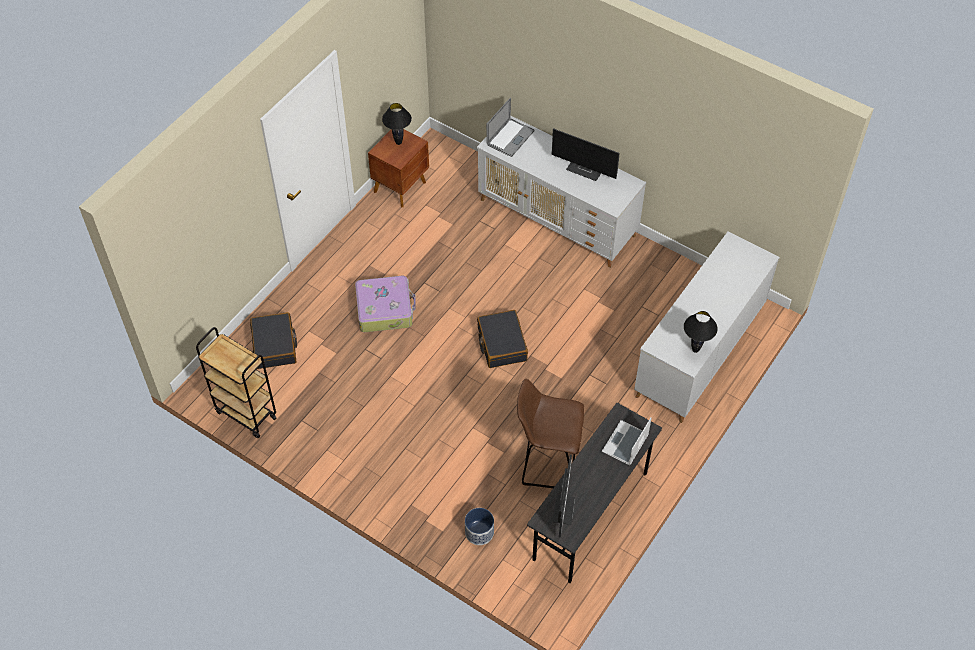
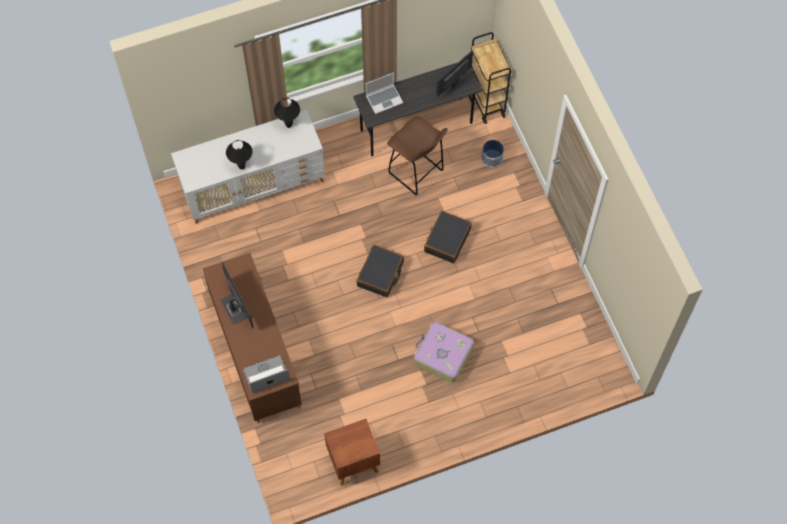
camera: 145 degrees left, 10 degrees up
(245, 416) = (595, 331): brown cart -> brown cart (487, 103)
(275, 346) = (542, 375): black suitcase -> black suitcase (447, 240)
(399, 143) = (348, 446): black table lamp -> black table lamp (242, 167)
(557, 217) = (256, 352): white dresser -> brown dresser

